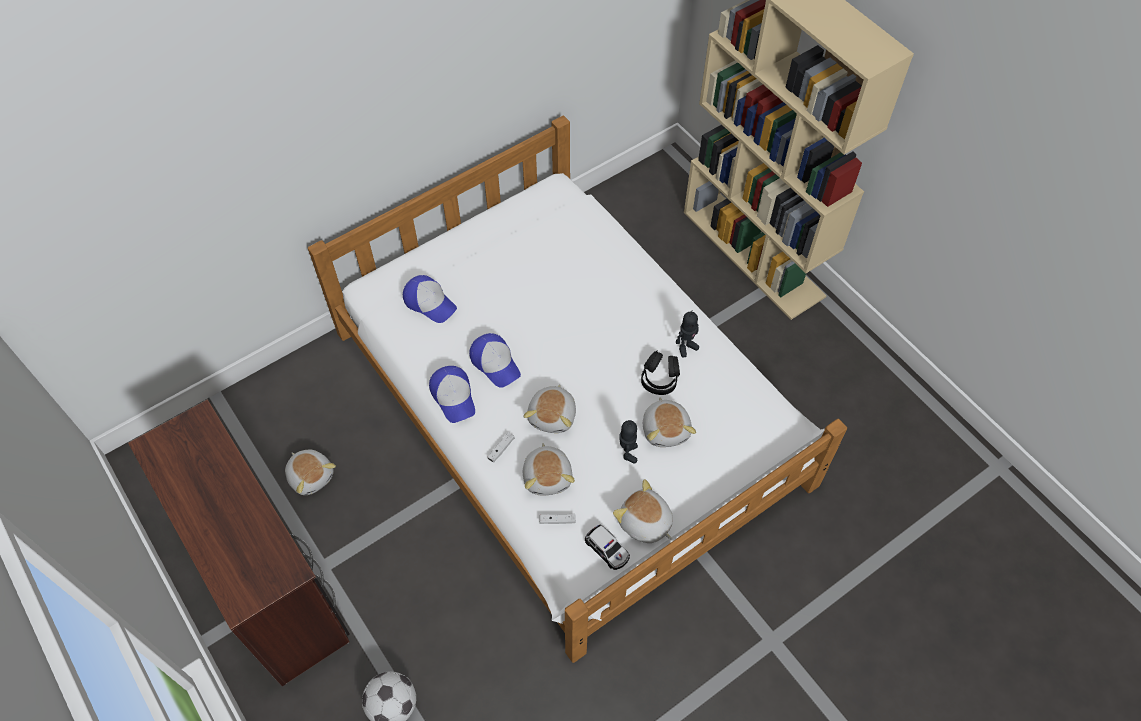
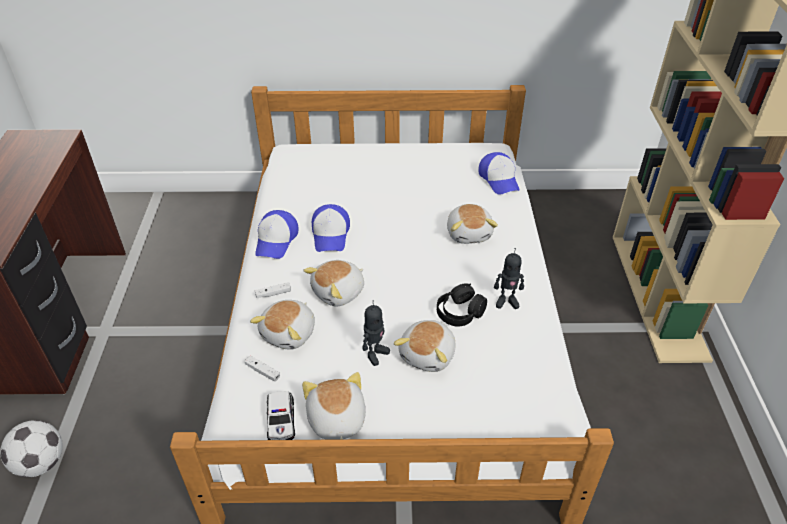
camera: 35 degrees right, 15 degrees down
(311, 476) = (162, 269): plush toy -> plush toy (469, 233)
(430, 302) = (323, 175): cap -> cap (499, 179)

